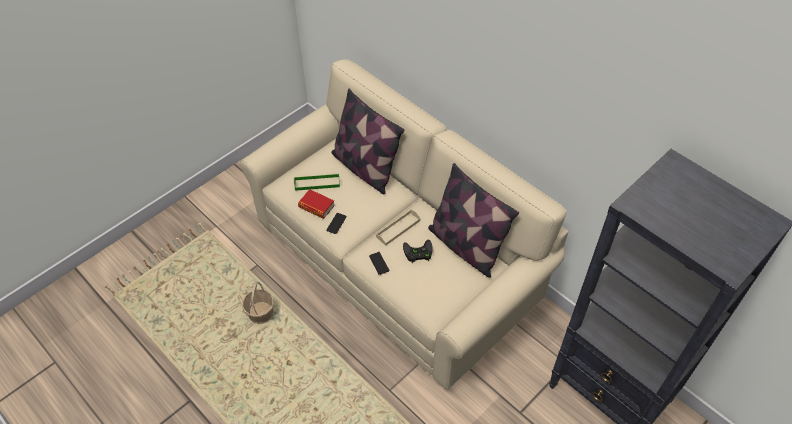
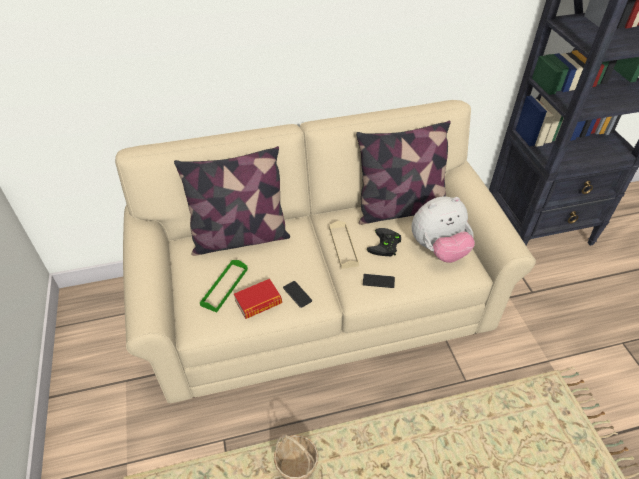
camera: 60 degrees left, 5 degrees down
(438, 288) = (438, 249): none -> plush toy

